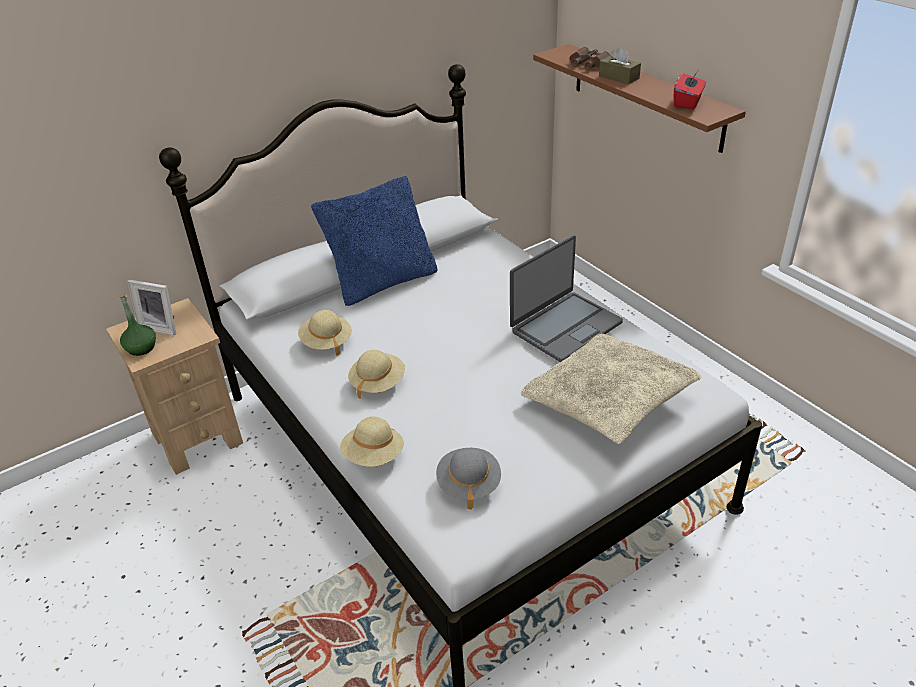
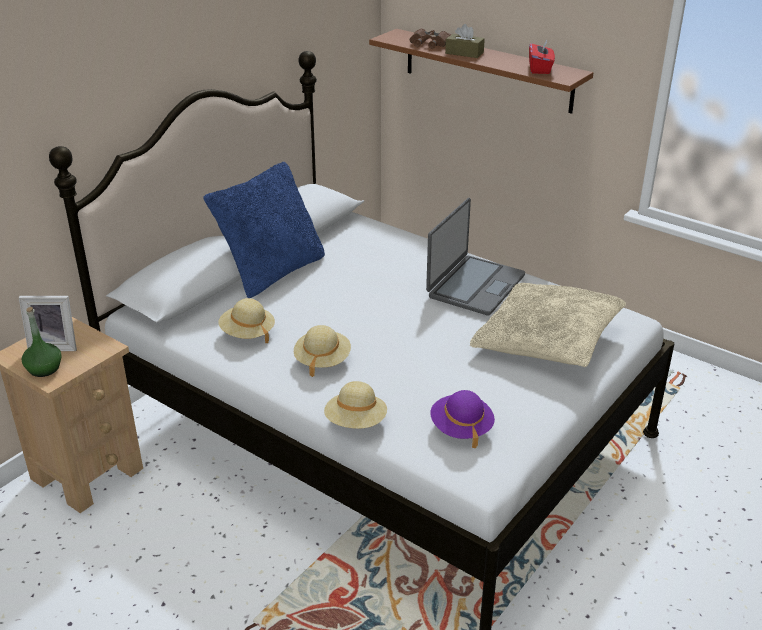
camera: 20 degrees left, 5 degrees down
(468, 484) = (461, 428): grey hat -> purple hat

